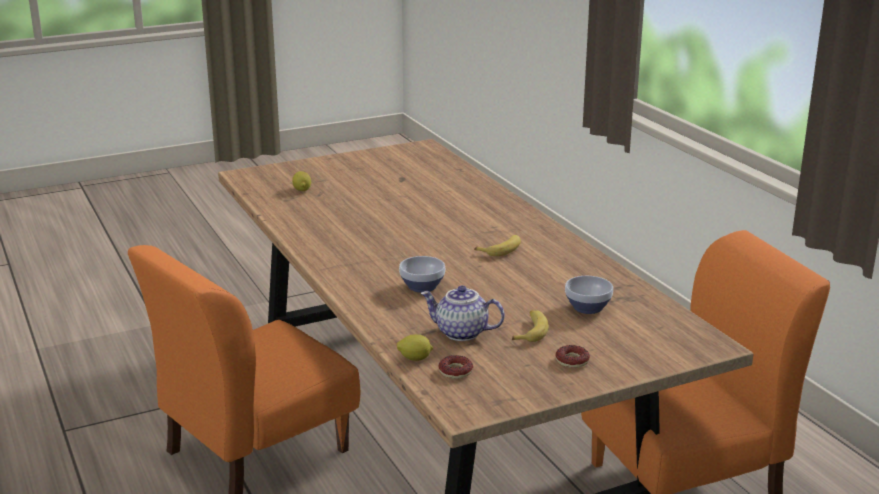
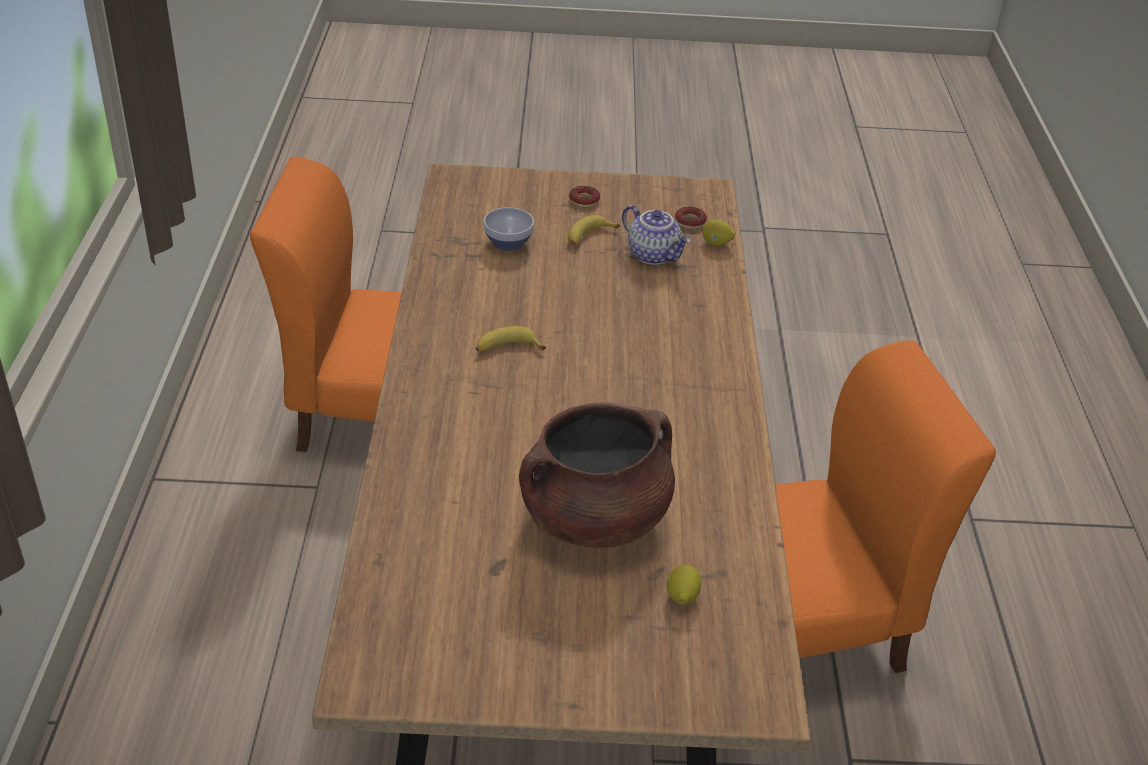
camera: 155 degrees left, 15 degrees up
(369, 201) = (593, 519): none -> brown cooking pot
(421, 286) = (646, 323): bowl -> none

